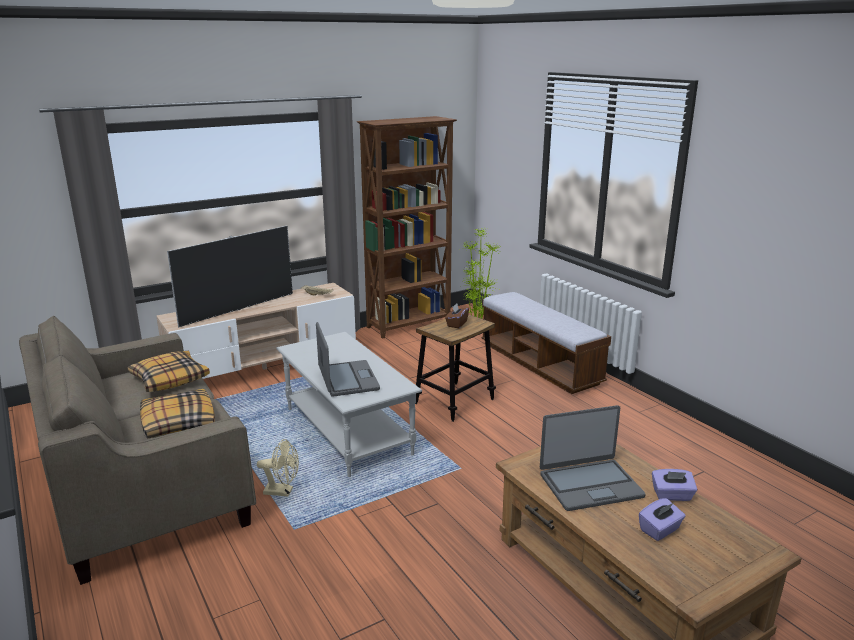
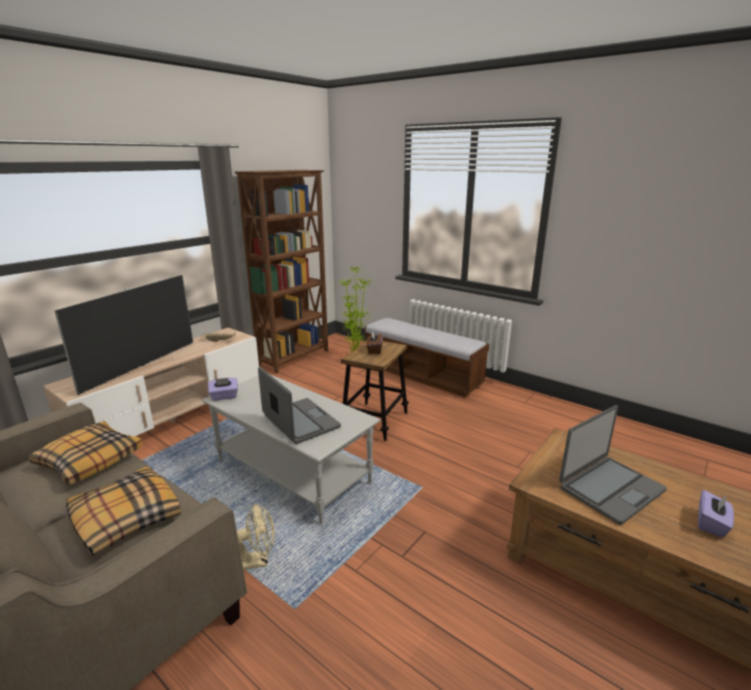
camera: 20 degrees left, 0 degrees up
(672, 495) = (681, 482): purple tissue box -> purple tissue box (224, 396)

